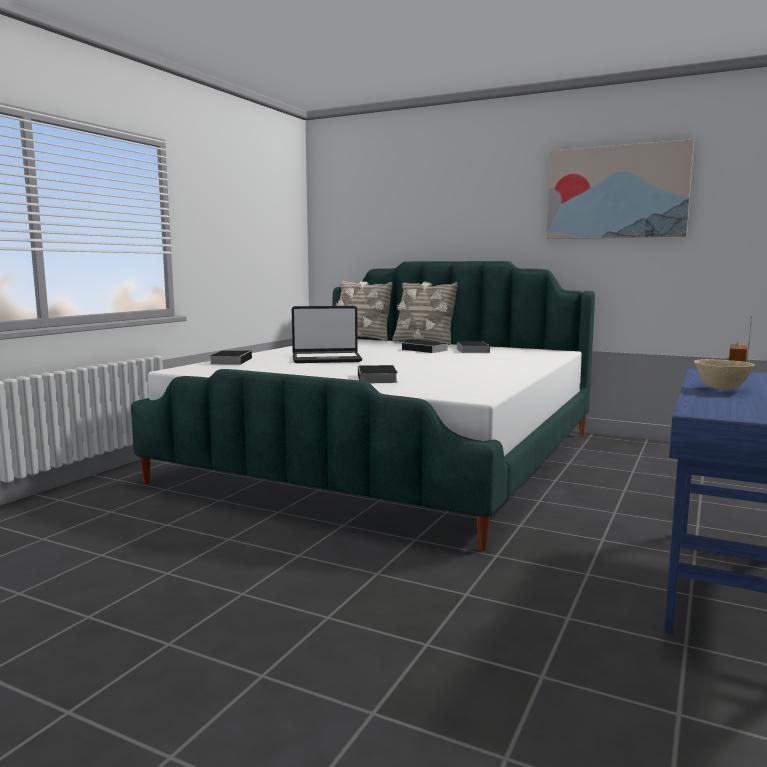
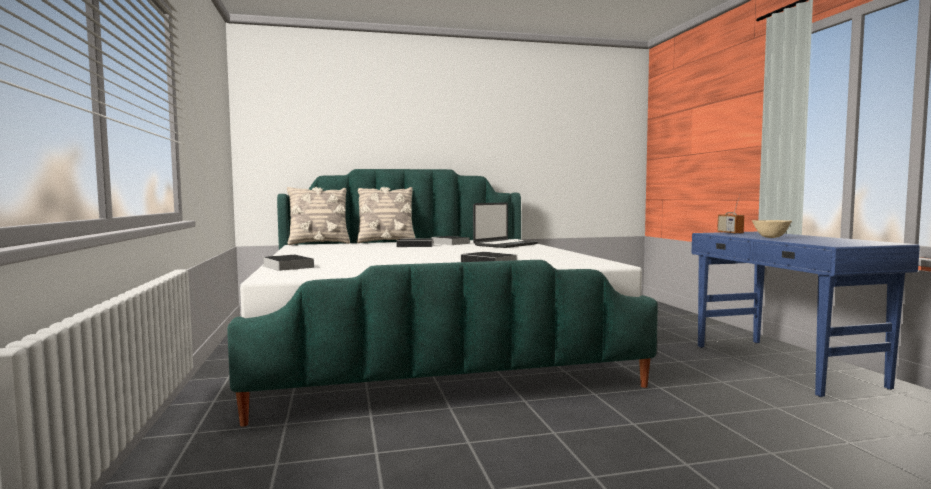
camera: 40 degrees left, 5 degrees down
(326, 359) = (372, 257): laptop -> laptop (505, 245)
(616, 192) = (524, 120): picture -> none

